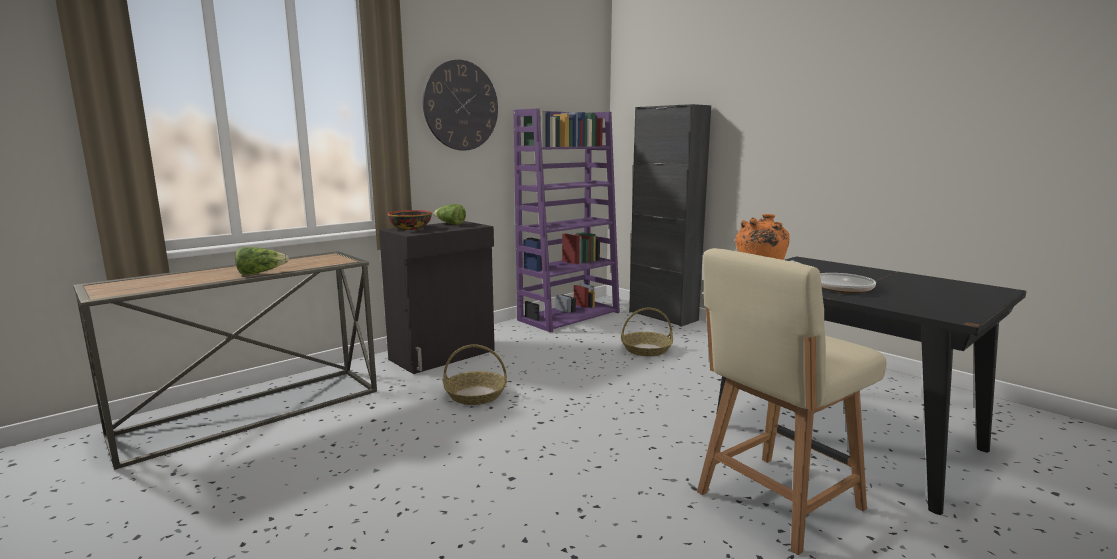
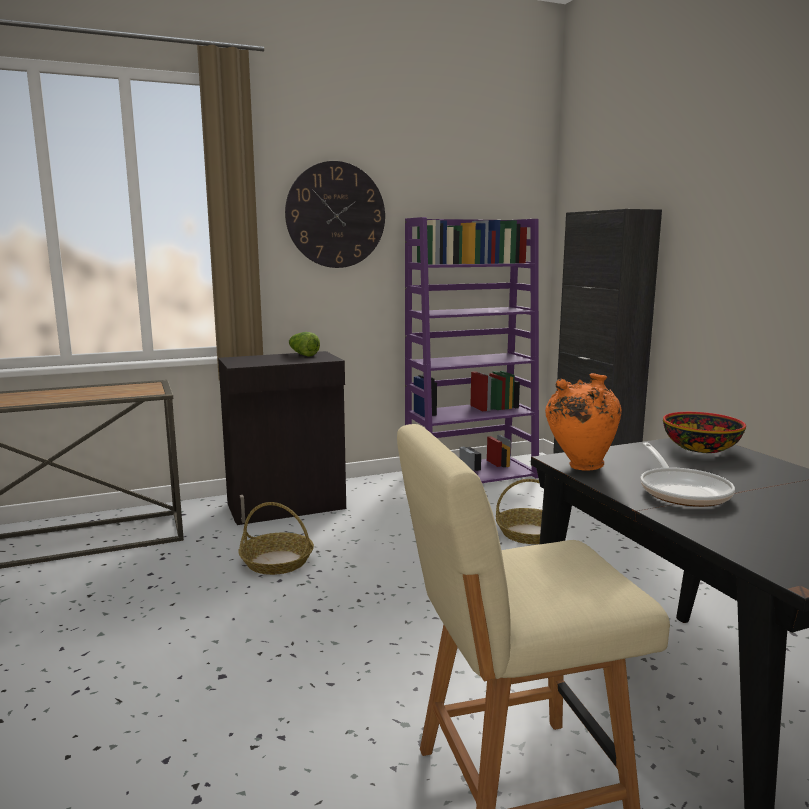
camera: 20 degrees right, 0 degrees up
(260, 273) = (53, 400): lettuce -> none
(411, 228) = (251, 358): bowl -> bowl (701, 448)

